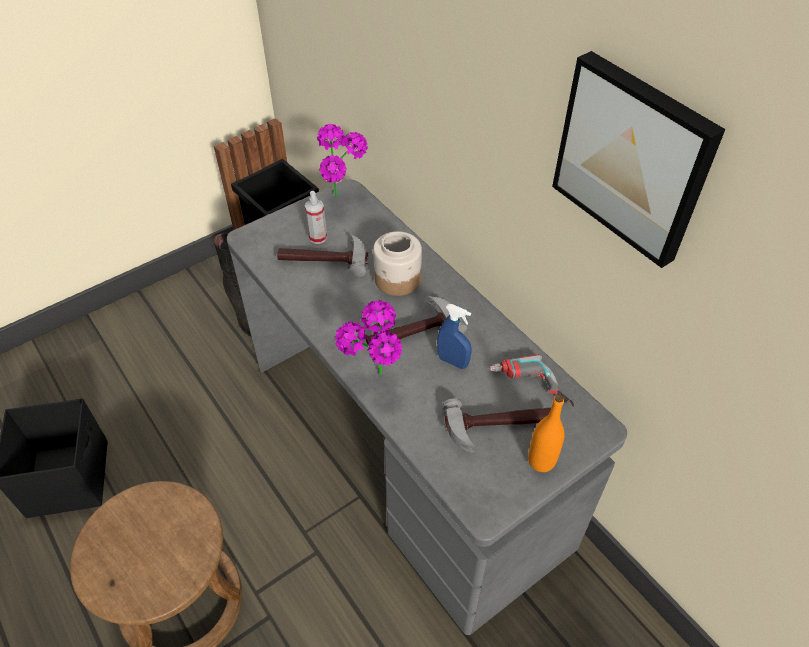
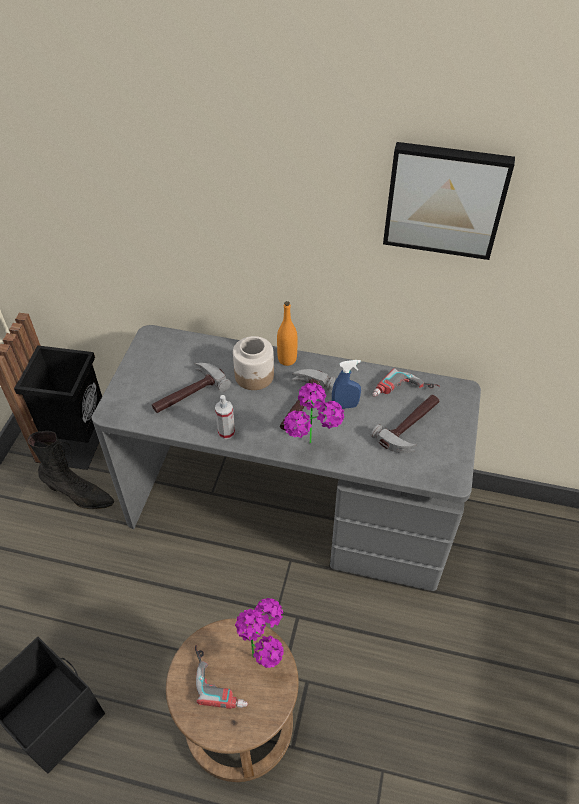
camera: 40 degrees left, 0 degrees up
(140, 537) = (220, 678): none -> power drill
(318, 237) = (166, 381): spray bottle -> spray bottle (226, 432)
(344, 200) = (156, 343): potted plant -> potted plant (265, 655)
(541, 461) = (452, 429): orange bottle -> orange bottle (287, 359)

